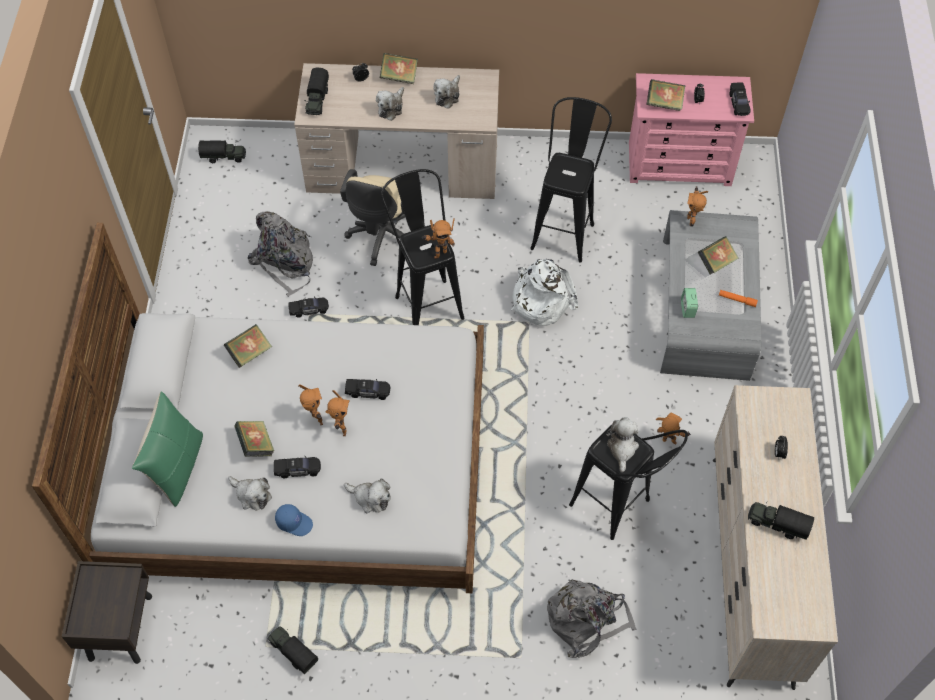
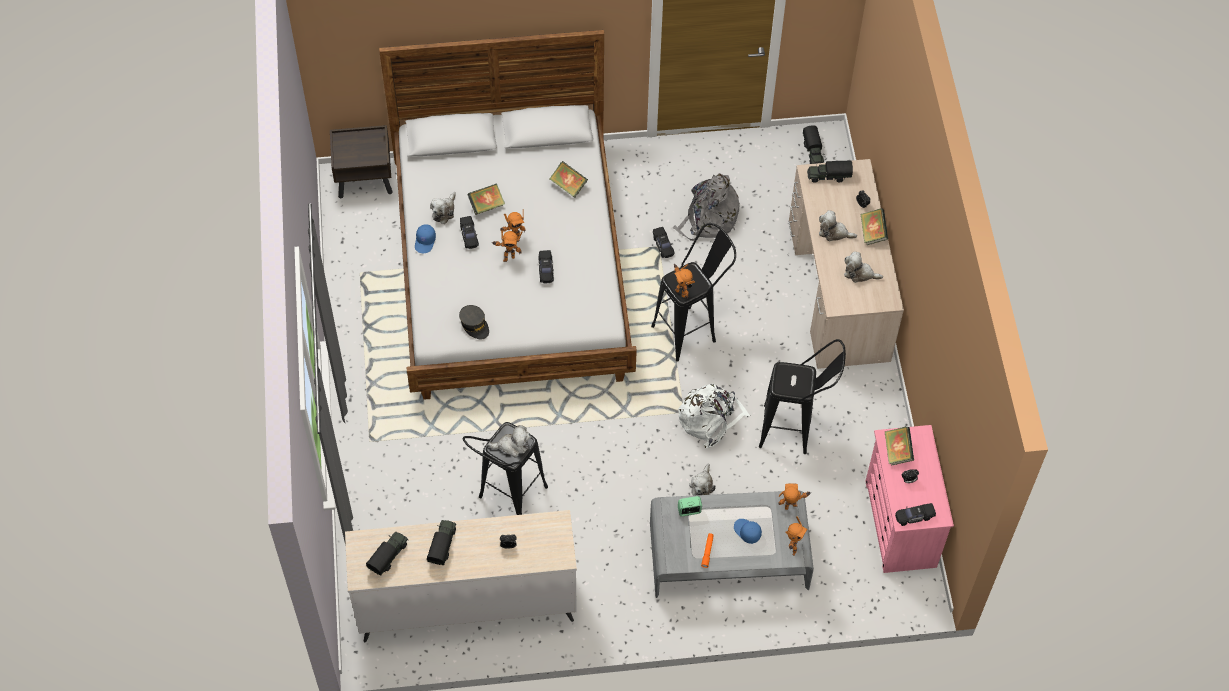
camera: 80 degrees right, 0 degrees up
(177, 467) = (461, 160): green pillow -> none
(293, 652) = (357, 290): toy truck -> toy truck (389, 556)
(370, 498) = (451, 286): plush toy -> plush toy (702, 485)
(383, 238) = (751, 287): beige office chair -> none
(433, 478) = (474, 325): none -> grey cap
(586, 620) = (406, 484): grey backpack -> none
(669, 443) = (578, 534): toy robot -> toy robot (792, 549)
(716, 262) = (747, 532): book -> blue cap

